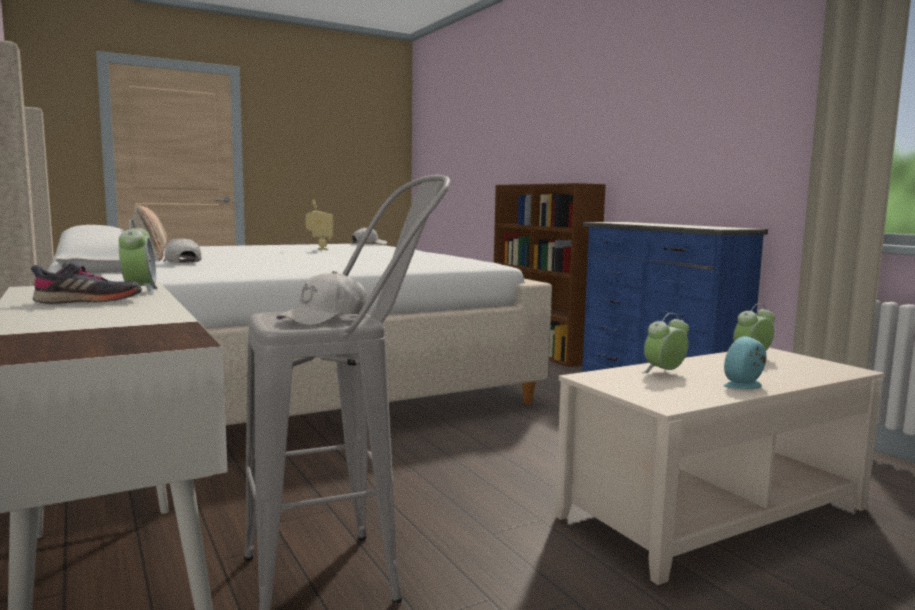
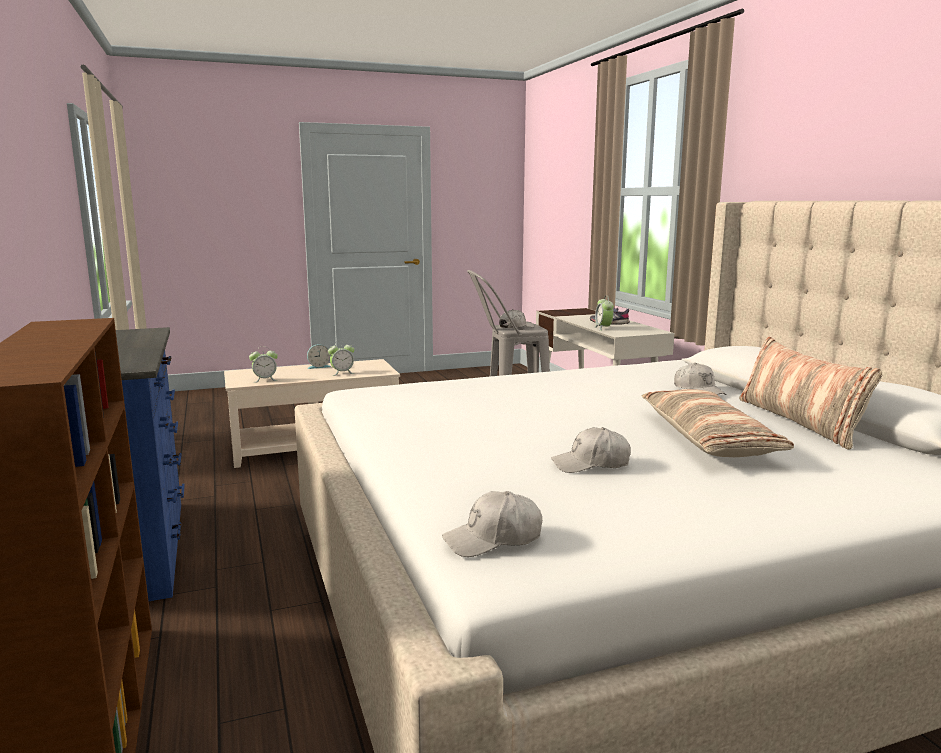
camera: 170 degrees left, 5 degrees up
(238, 252) = (708, 439): none -> pillow
(319, 249) = (591, 464): toy robot -> white cap

